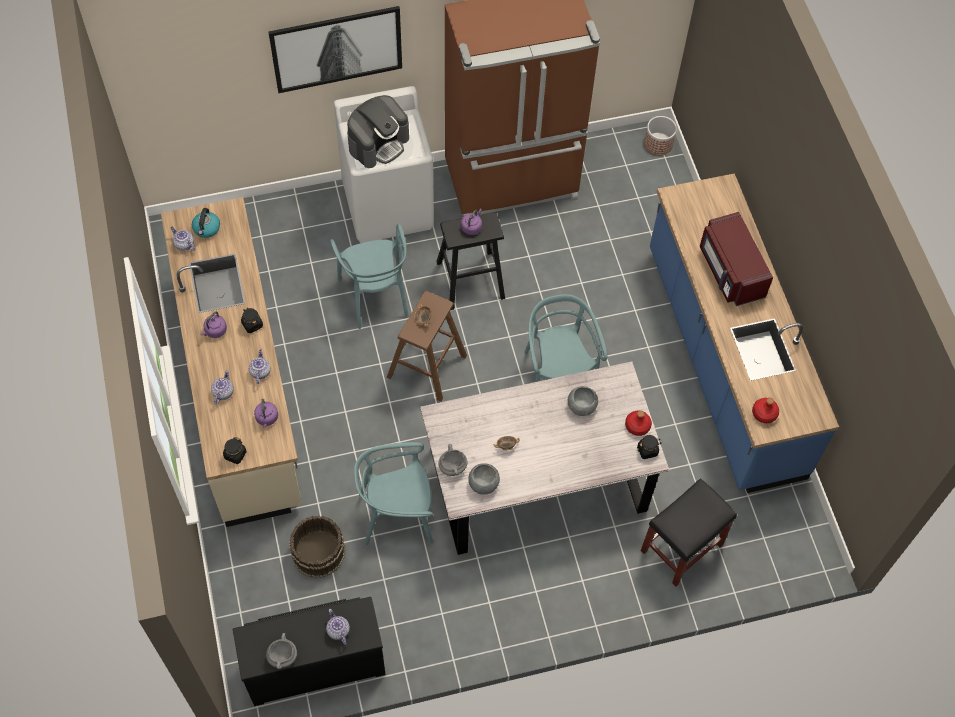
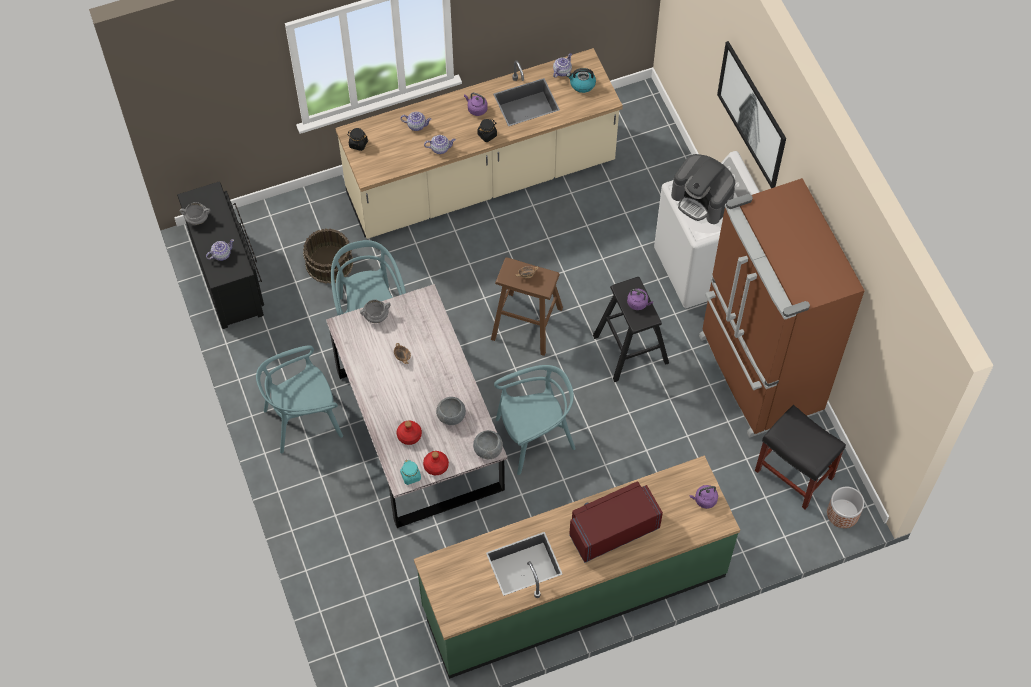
camera: 85 degrees right, 0 degrees up
(267, 418) = (395, 160): purple kettle -> purple kettle (704, 500)
(375, 296) = (597, 270): turquoise chair -> turquoise chair (303, 420)
(483, 483) = (362, 342): grey bowl -> grey bowl (488, 449)
(647, 450) = (411, 476): black jar -> turquoise jar
(681, 549) = (360, 560): black stool -> black stool (793, 473)
(722, 362) = (573, 591): blue counter -> green counter
(764, 413) = (450, 567): red bottle -> red bottle (409, 435)

